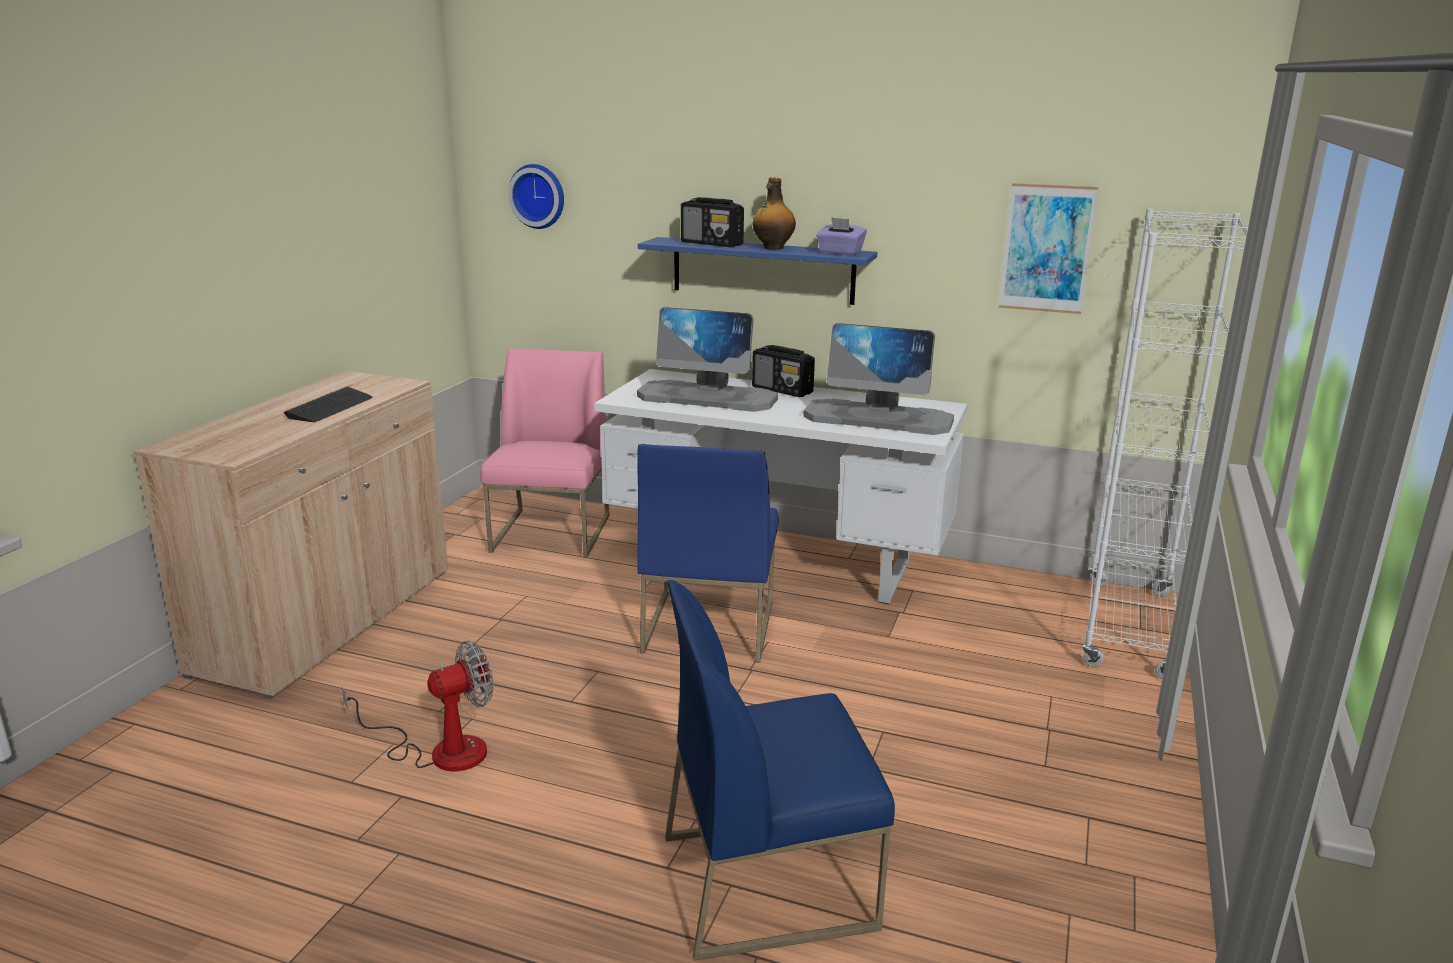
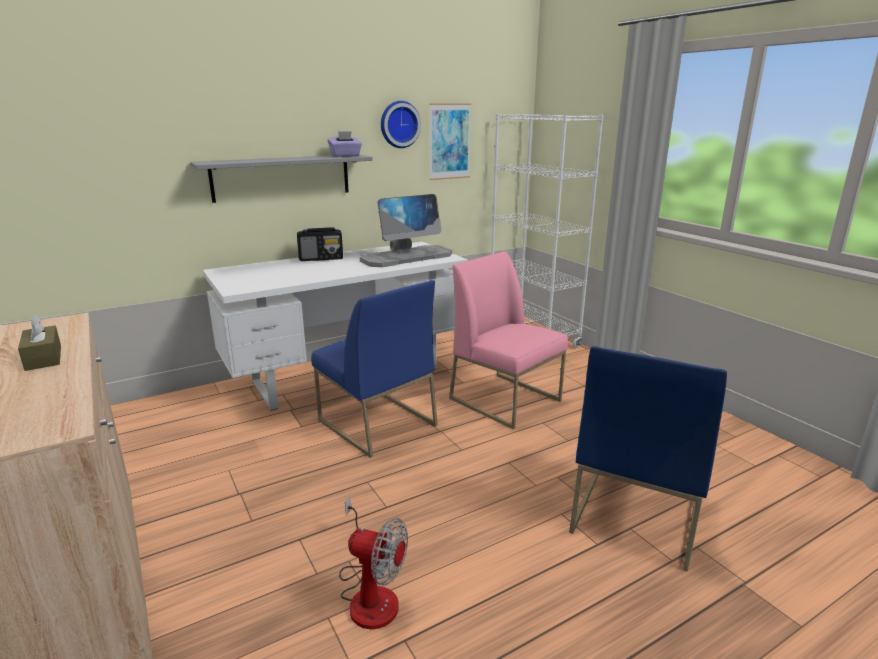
camera: 50 degrees left, 0 degrees up
(330, 407) = (43, 358): keyboard -> brown tissue box
(441, 750) = (370, 593): fan -> fan turned 105 degrees clockwise
(538, 196) = (57, 136): wall clock -> wall clock (399, 124)
(552, 533) = (167, 425): pink chair -> pink chair (506, 399)
(708, 398) = (290, 273): monitor -> none
(712, 244) = (250, 160): radio -> none
(762, 270) = (282, 177): blue shelf -> grey shelf
(772, 248) = (298, 158): bottle -> none

